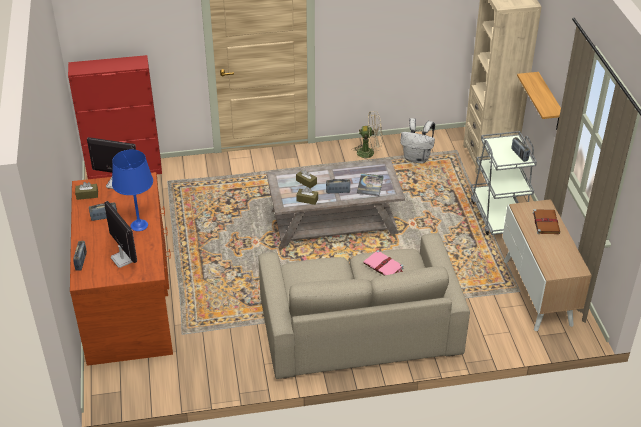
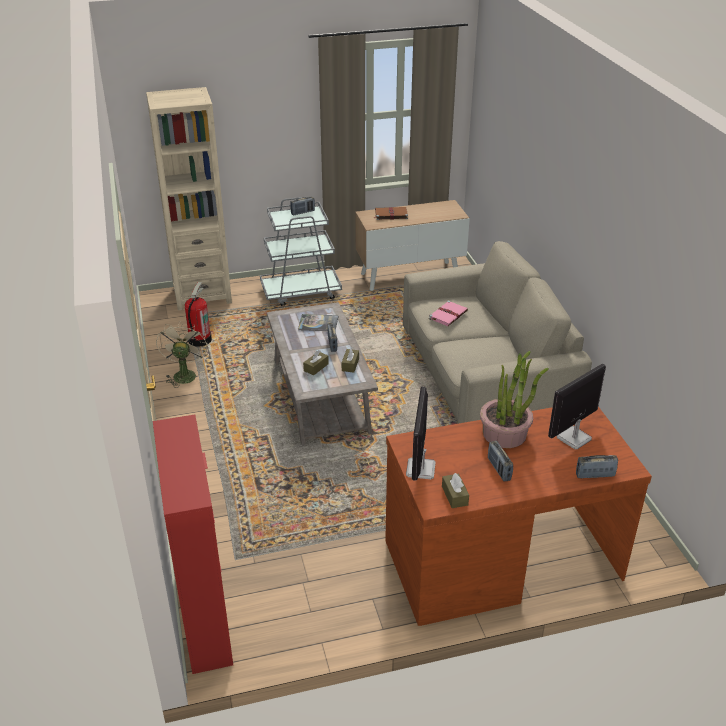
camera: 95 degrees left, 5 degrees down
(139, 225) = (505, 434): blue table lamp -> potted plant
(417, 158) = (199, 340): white backpack -> fire extinguisher
(549, 103) = (268, 162): shelf -> none

